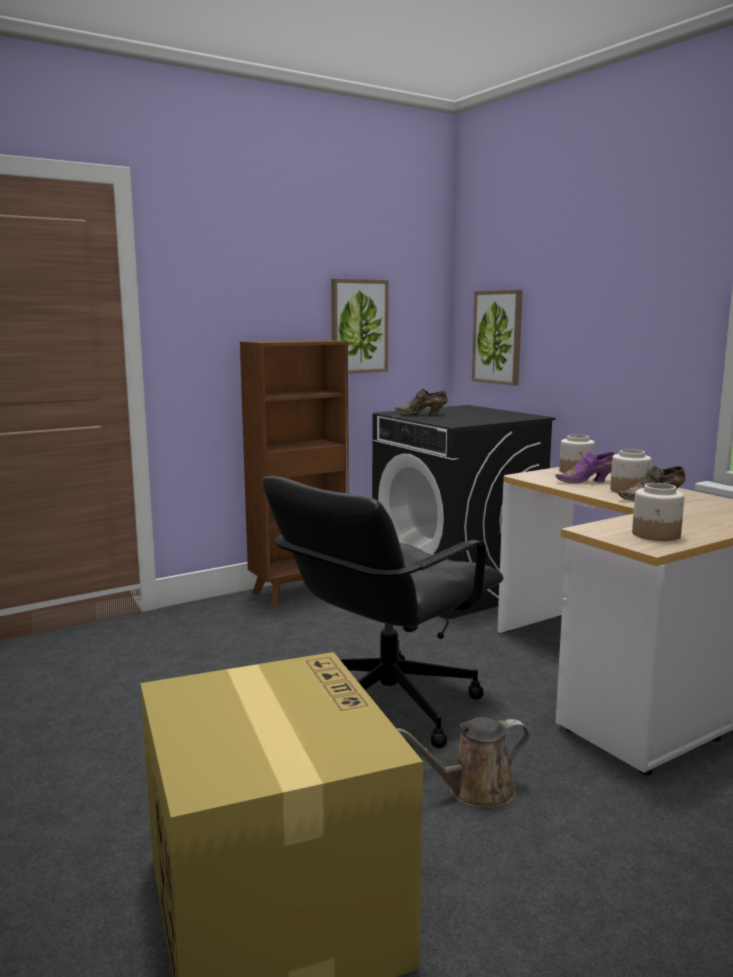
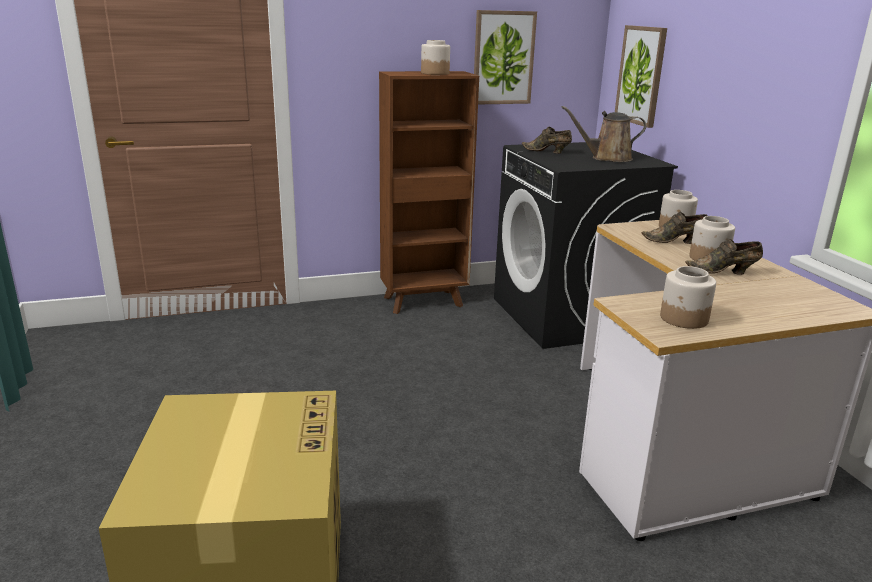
camera: 15 degrees right, 10 degrees up
(301, 340) = (435, 73): none -> jar
(385, 705) = (438, 425): black office chair -> none
(474, 791) = (470, 523): brown watering can -> brown watering can (607, 158)
(588, 482) = (676, 242): purple shoe -> brown shoe

